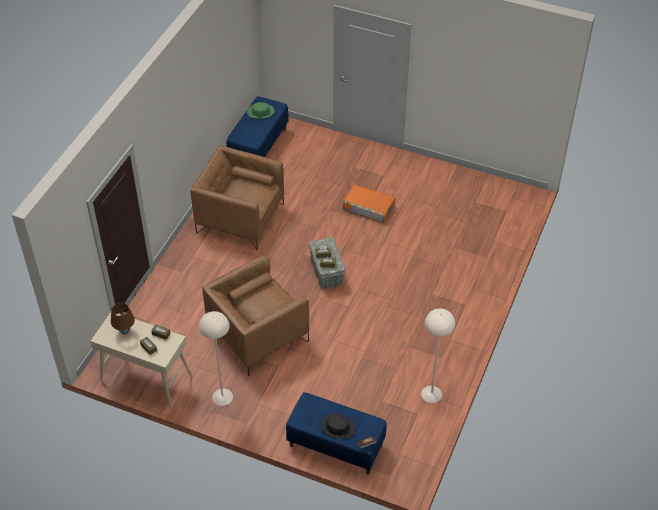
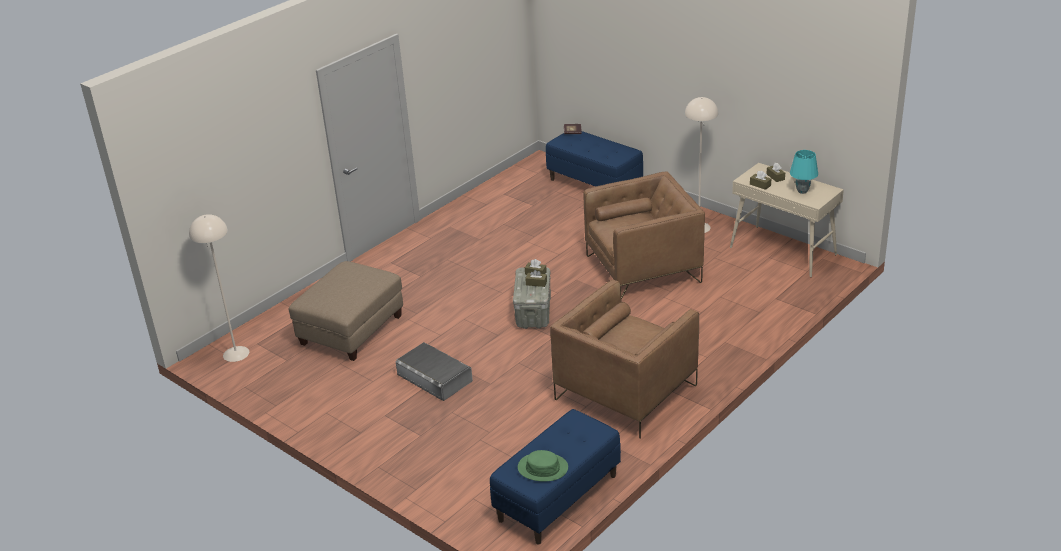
camera: 160 degrees left, 15 degrees down
(124, 331) = (802, 191): brown table lamp -> turquoise table lamp
(240, 218) = (625, 393): brown armchair -> brown armchair turned 90 degrees clockwise
(337, 427) = (593, 144): black hat -> none
(368, 207) = (434, 377): orange storage box -> grey storage box
(431, 394) = (480, 204): beige floor lamp -> beige floor lamp (236, 353)
(448, 233) = (351, 331): none -> beige ottoman

